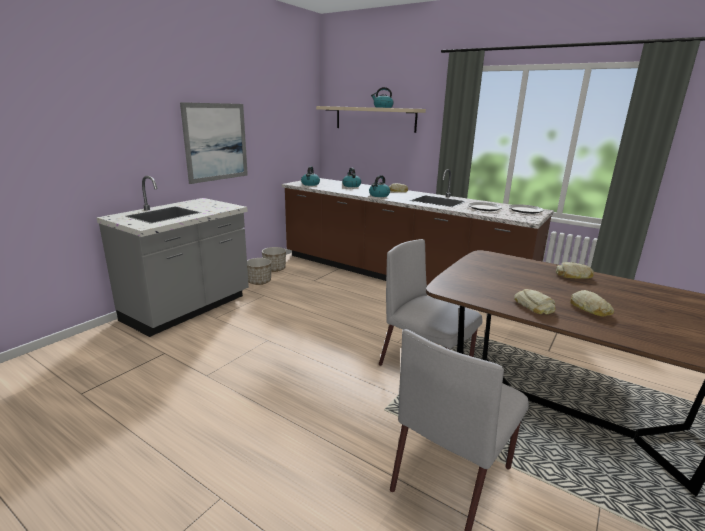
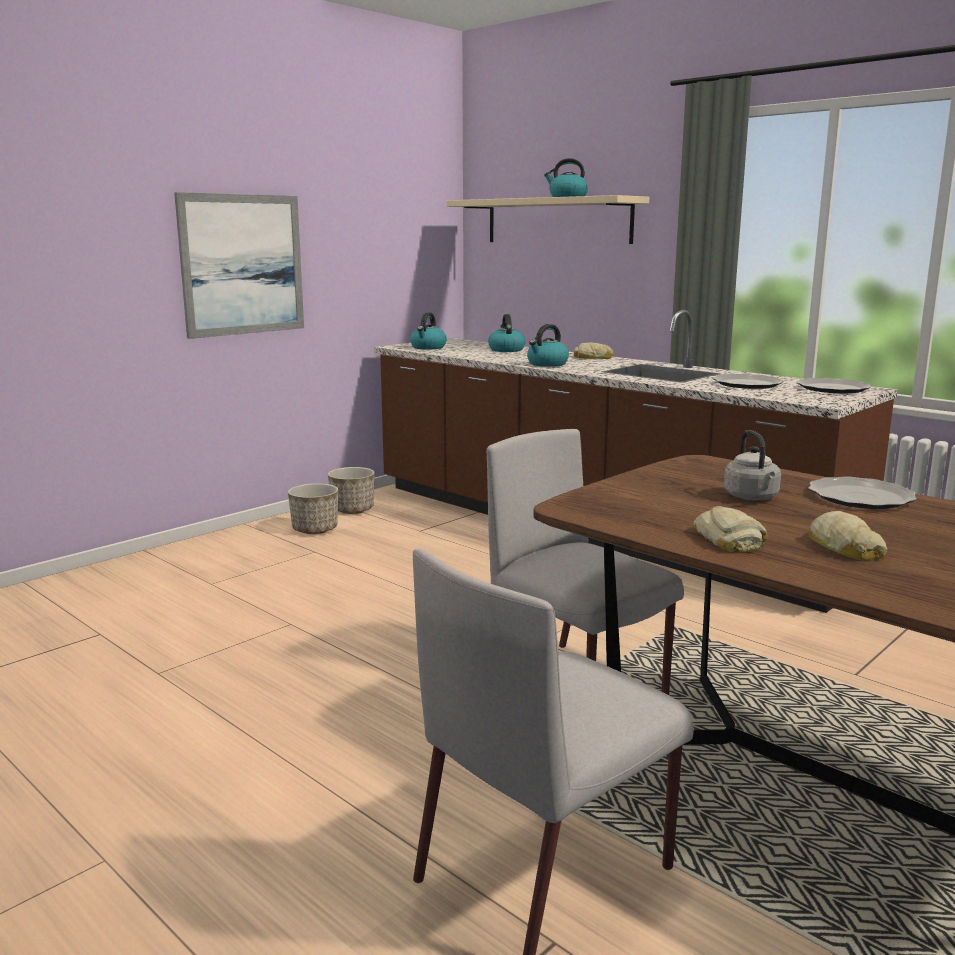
camera: 10 degrees right, 5 degrees down
(188, 309) = (169, 568): grey counter -> none
(525, 277) = (752, 497): none -> grey kettle
(574, 275) = (861, 497): bread -> plate

